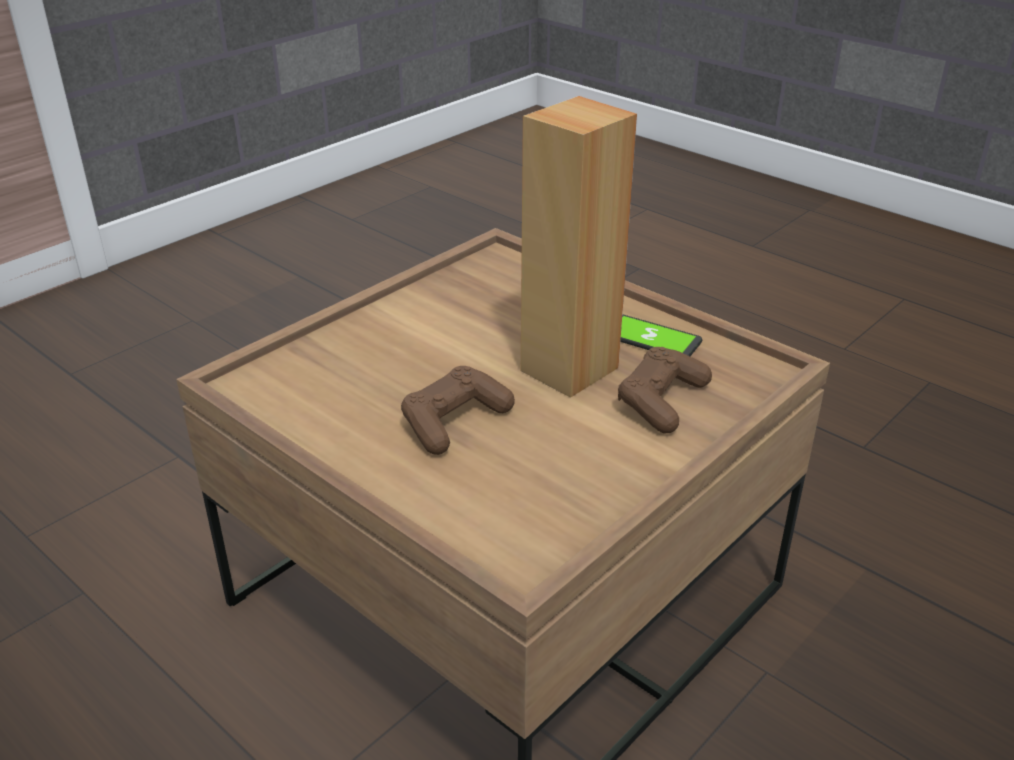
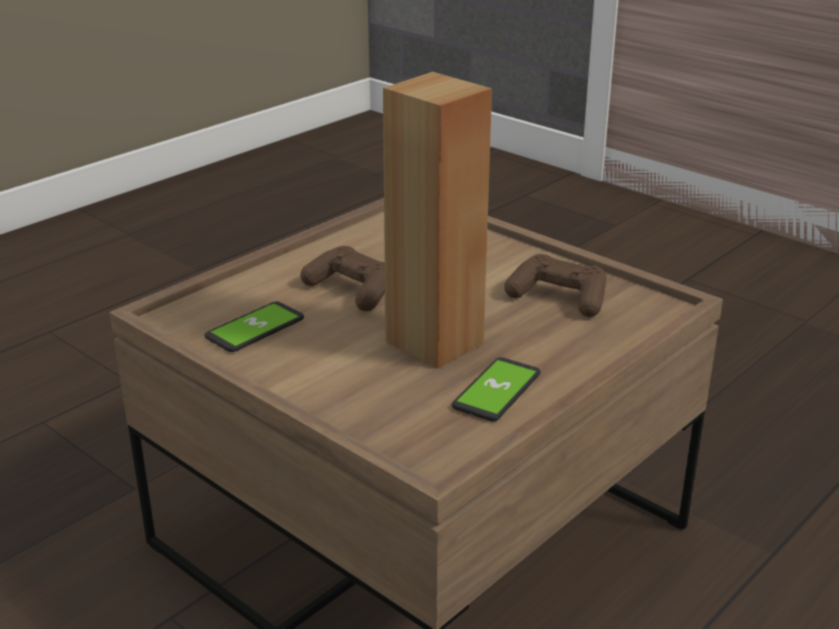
camera: 90 degrees right, 5 degrees down
(547, 487) = (255, 328): none -> phone
(661, 401) = (376, 389): brown game controller -> brown game controller (558, 298)

